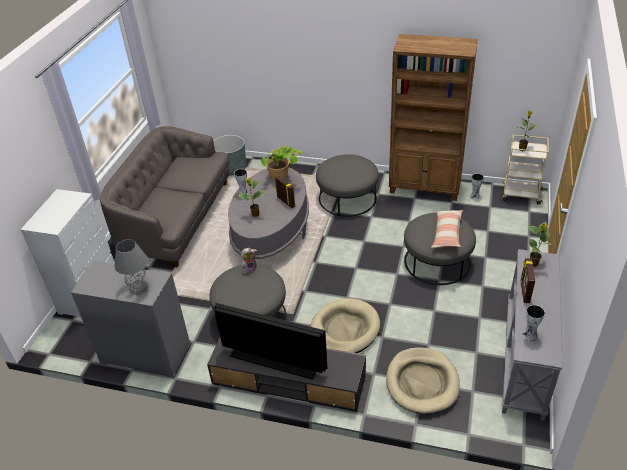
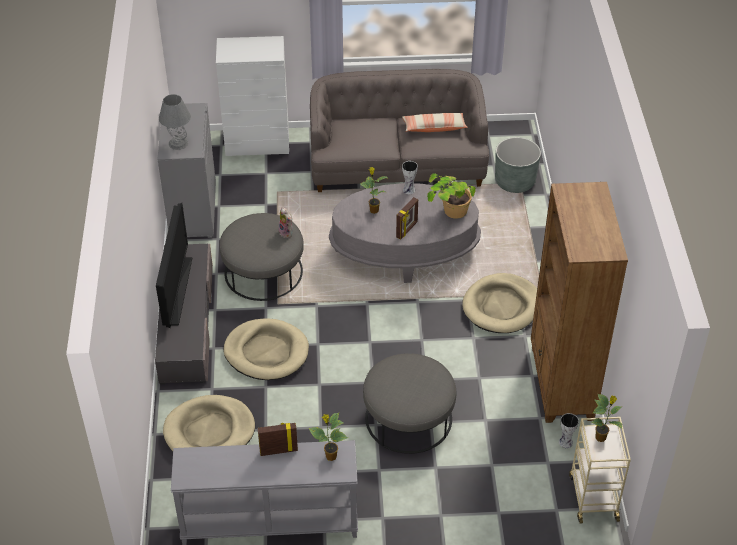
camera: 70 degrees right, 5 degrees up
(347, 198) = (501, 306): grey ottoman -> beige dog bed
(447, 233) = (406, 390): pillow -> pillow (434, 128)
(530, 336) = (210, 459): vase -> none

